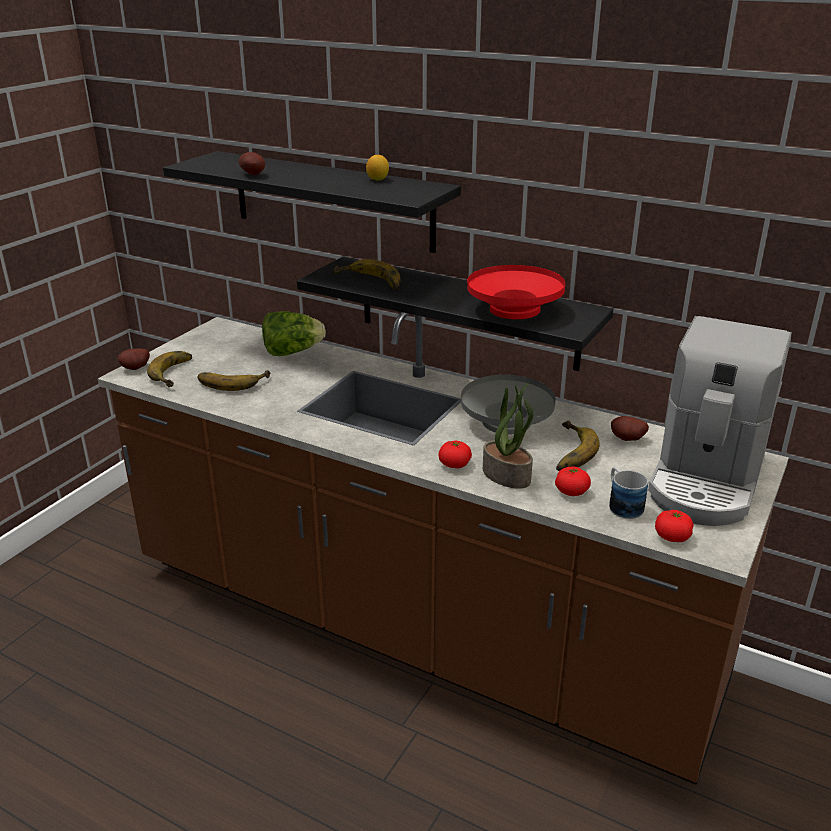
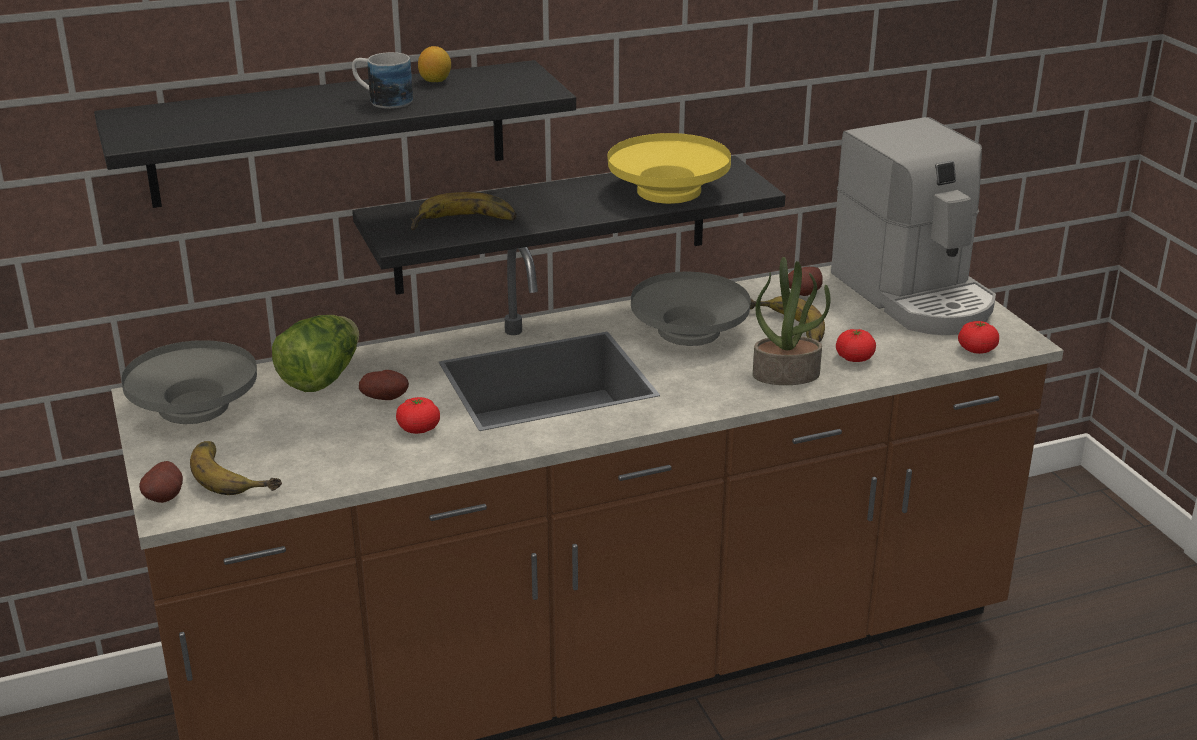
camera: 50 degrees left, 0 degrees up
(224, 339) = (195, 407): none -> grey bowl
(232, 381) = (330, 443): banana -> none
(254, 175) = (273, 123): potato -> potato (386, 398)
(454, 464) = (729, 390): tomato -> tomato (419, 429)
(514, 310) = (667, 191): red bowl -> yellow bowl
(622, 504) = (904, 347): mug -> mug (382, 100)

